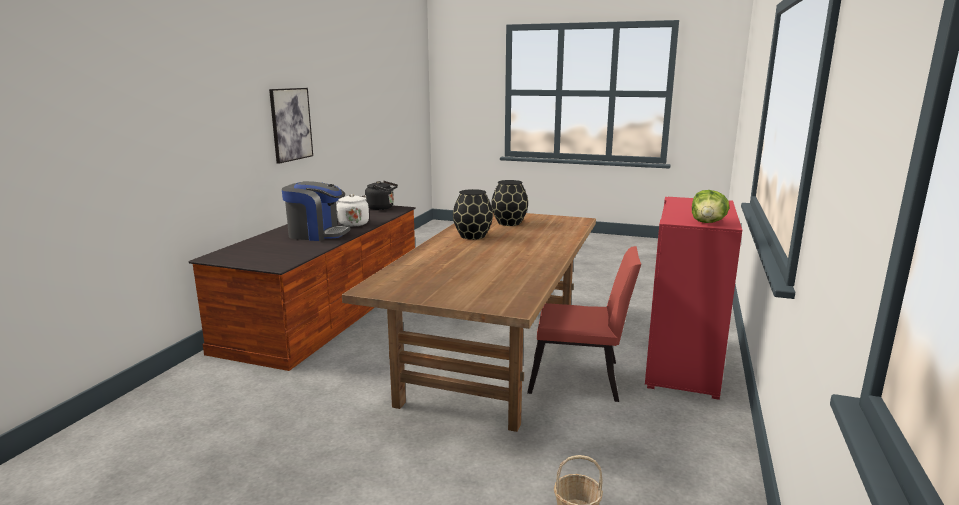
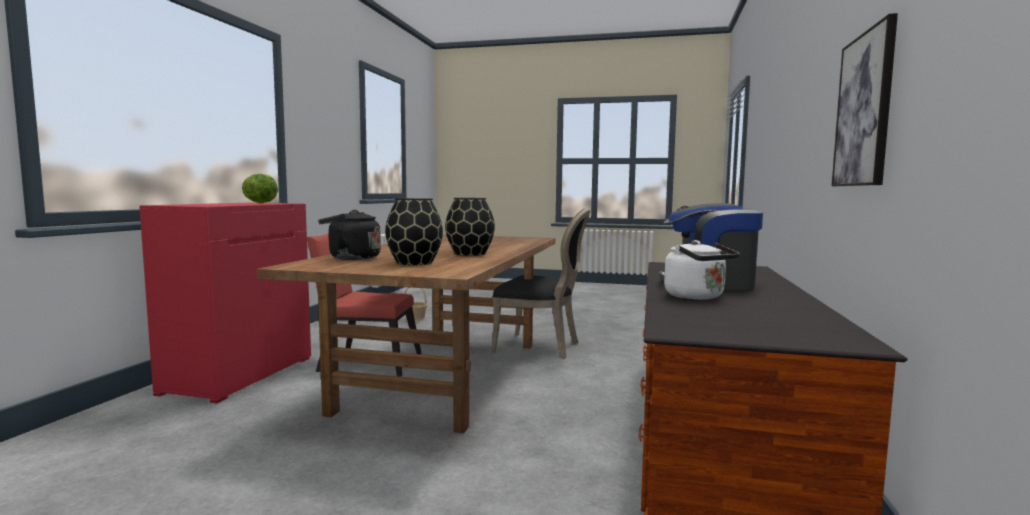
camera: 175 degrees right, 10 degrees down
(382, 208) = (726, 331): black kettle -> black kettle (351, 258)
(383, 403) = (540, 347): none -> black chair

